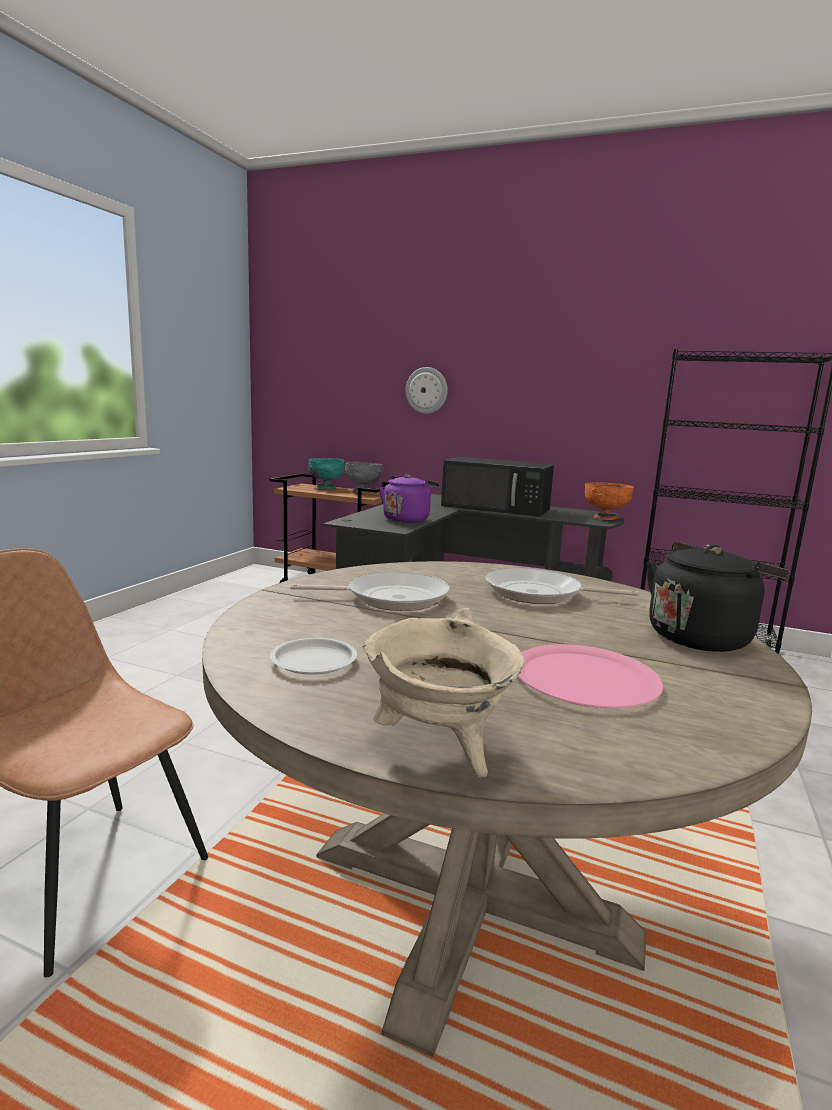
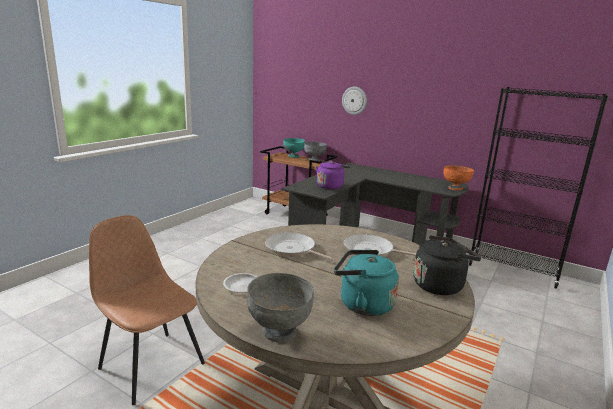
camera: 10 degrees right, 5 degrees up
(391, 598) = (292, 249): frying pan -> frying pan turned 150 degrees counterclockwise
(439, 747) = (279, 333): beige cooking pot -> grey bowl
(497, 507) = (390, 177): black microwave -> none
(585, 678) = (362, 304): pink plate -> turquoise kettle

